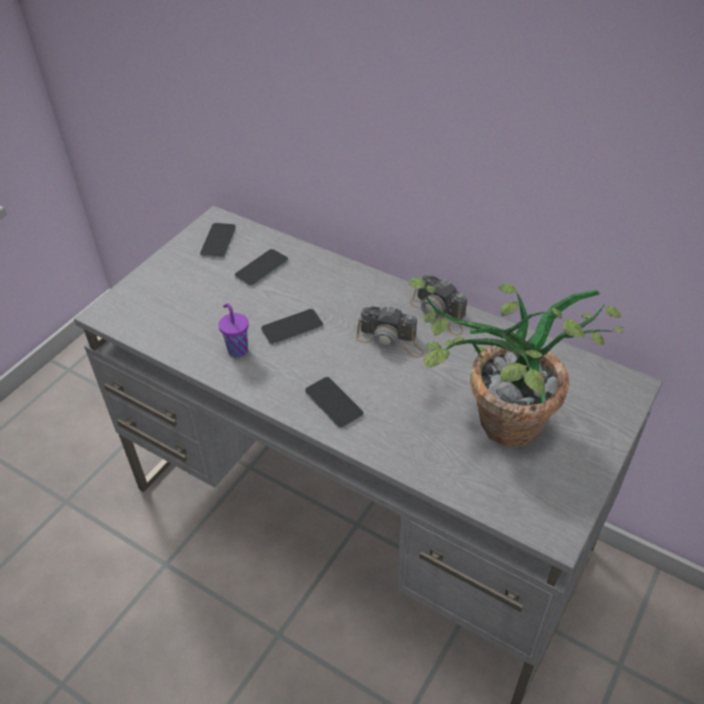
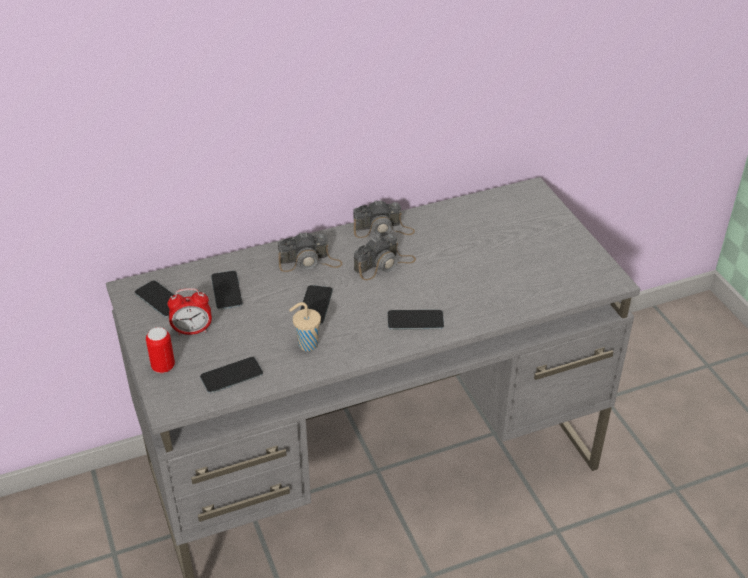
camera: 55 degrees left, 5 degrees down
(144, 285) = (163, 366): none -> can
(163, 327) = (231, 375): none -> phone
(197, 277) = (192, 331): none -> alarm clock
(237, 349) = (306, 345): purple cup -> beige cup
(345, 293) = (309, 262): none -> camera
(493, 427) = (510, 261): potted plant -> none

